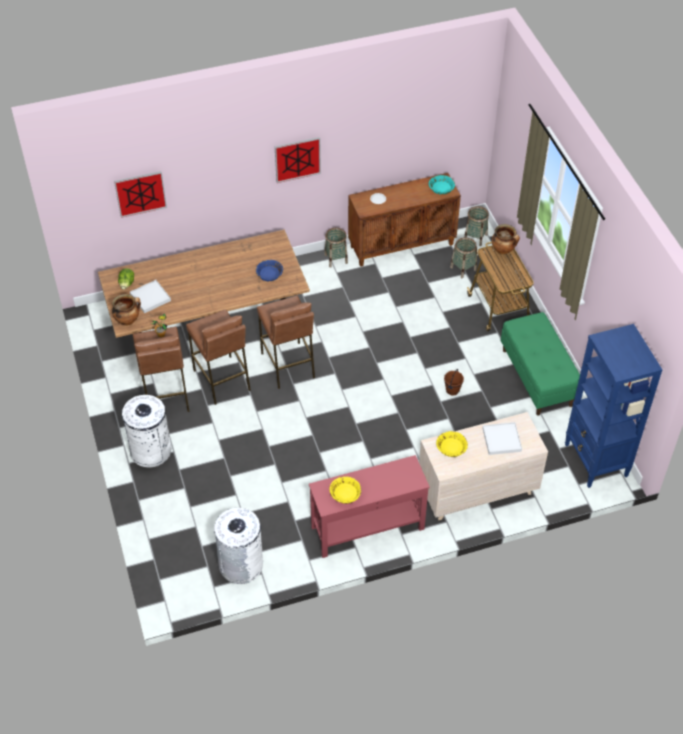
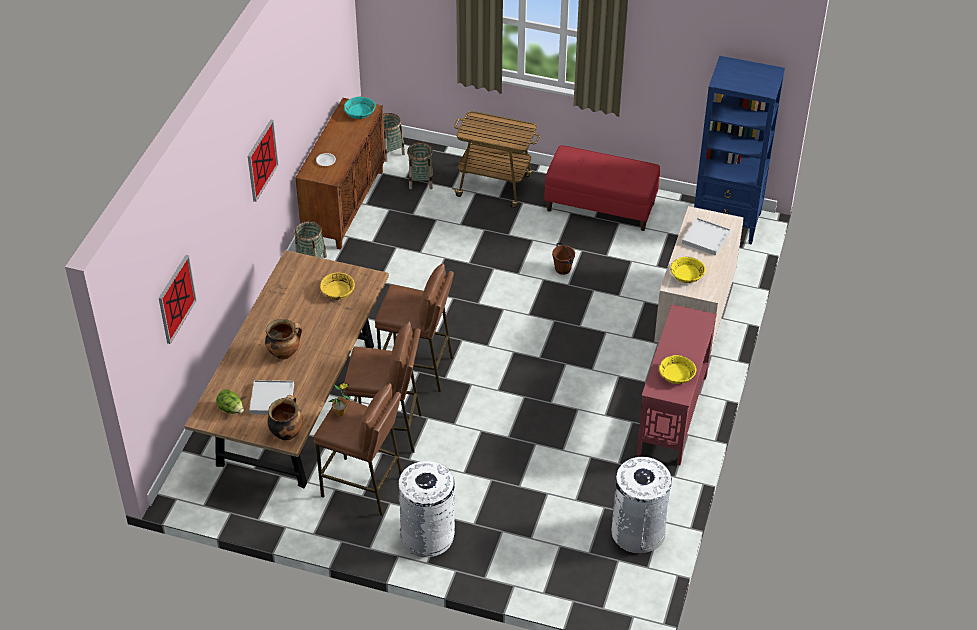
camera: 55 degrees left, 5 degrees down
(269, 274) = (337, 291): blue bowl -> yellow bowl
(503, 250) = (476, 120): cooking pot -> cooking pot (284, 353)
(537, 377) = (601, 206): green bench -> red bench

